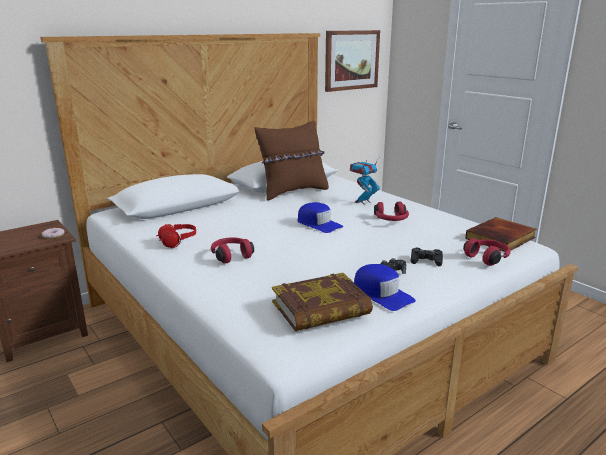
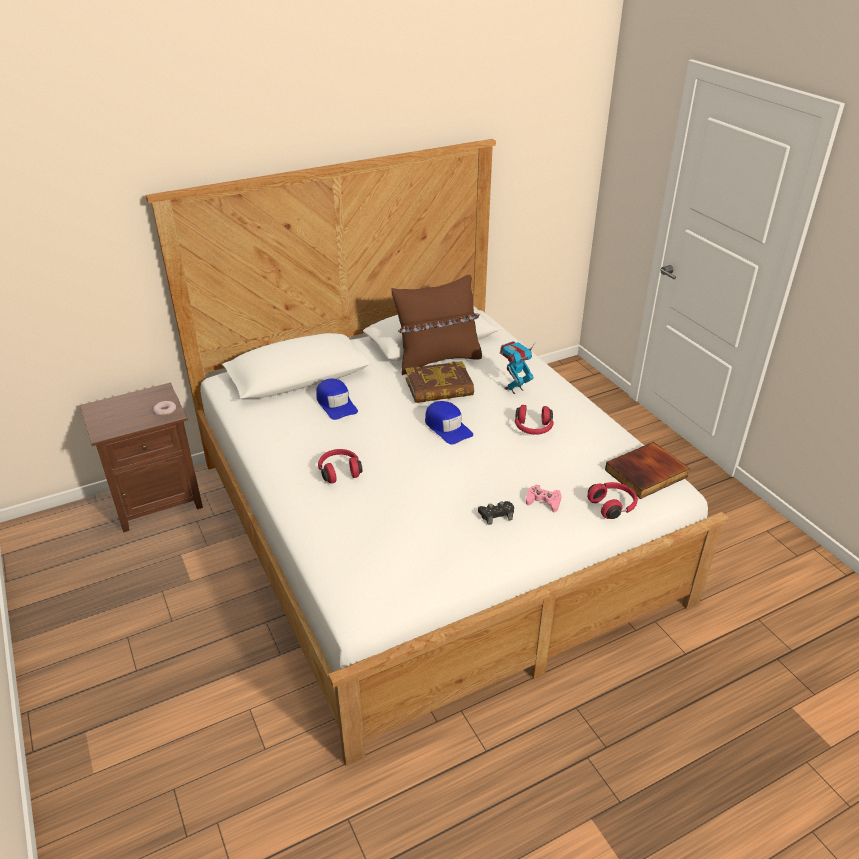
camera: 10 degrees right, 15 degrees up
(177, 243) = (289, 443): red headphones -> none
(321, 308) = (406, 562): book -> book (439, 388)
(351, 60) = (543, 164): picture -> none
(382, 294) = (475, 547): blue cap -> blue cap (336, 404)
(426, 260) = (543, 501): black game controller -> pink game controller

